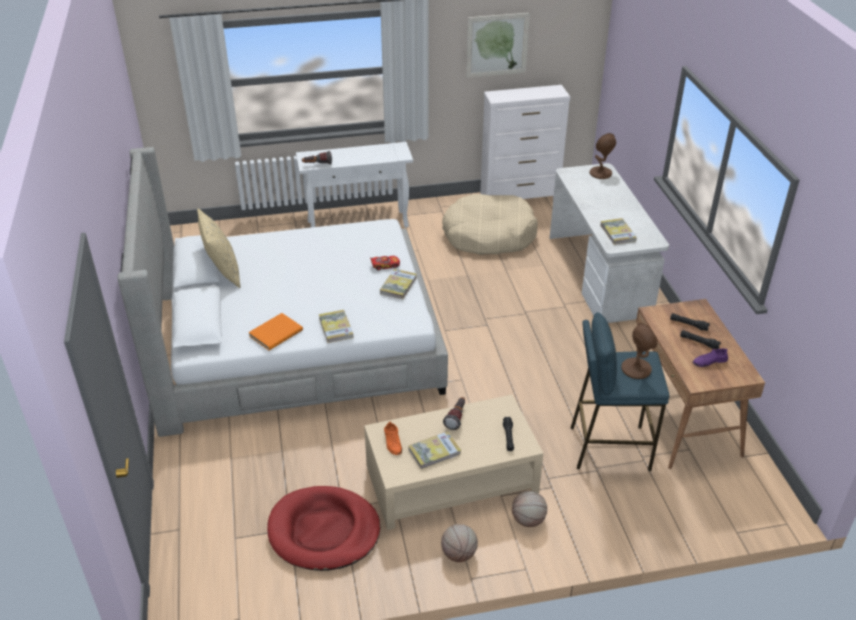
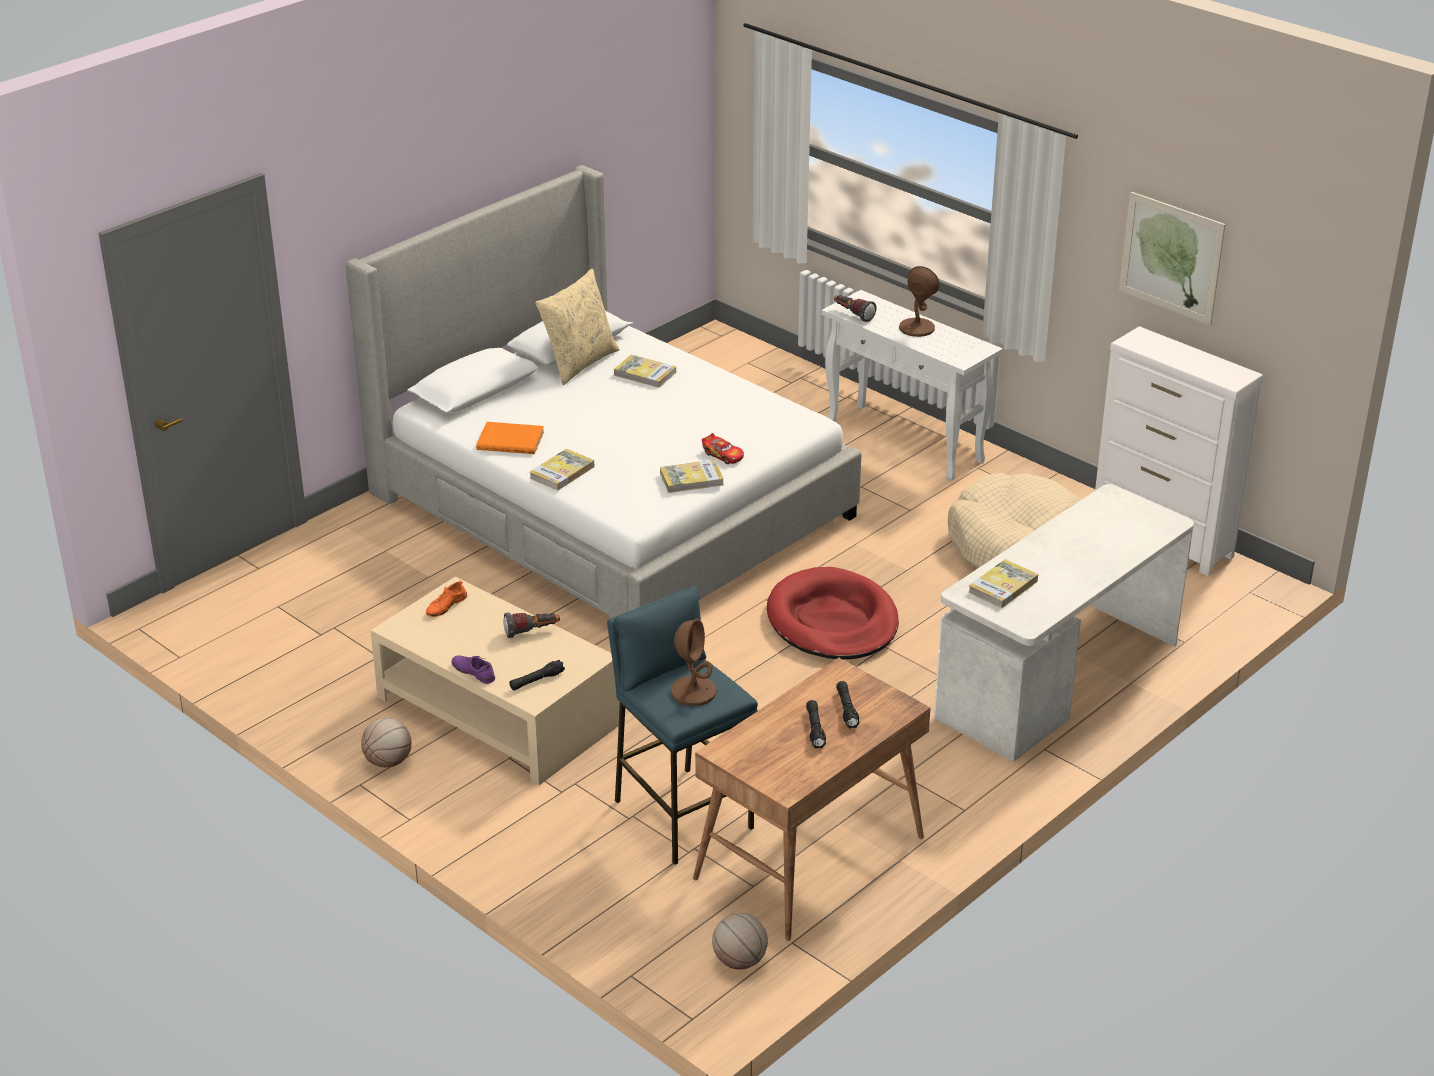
camera: 55 degrees right, 5 degrees down
(324, 531) = (337, 657): red dog bed -> red dog bed (832, 621)
(434, 452) = (459, 639): book -> book (645, 374)
(528, 520) = (488, 793): basketball -> basketball (739, 961)
(600, 173) = (1150, 522): brown table lamp -> brown table lamp (916, 328)
(709, 361) = (781, 749): purple shoe -> purple shoe (473, 672)

